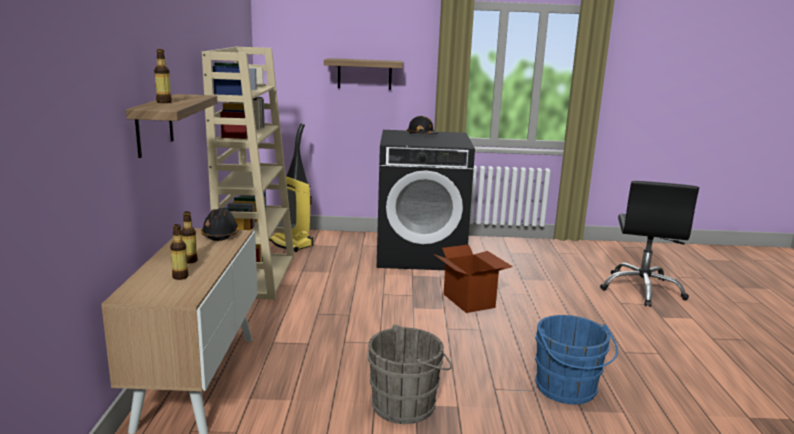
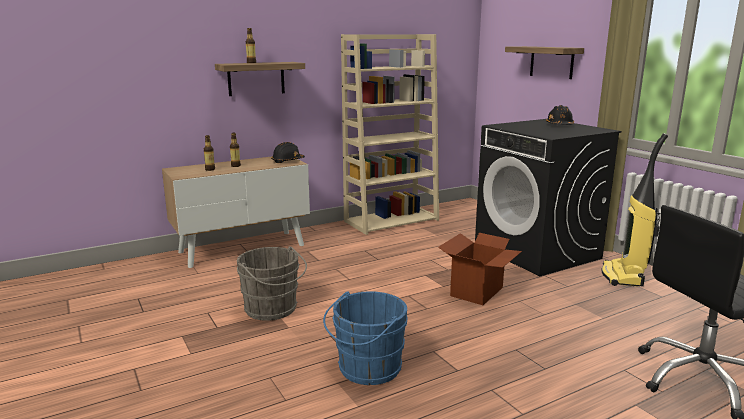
camera: 60 degrees right, 0 degrees up
(292, 243) = (463, 212): vacuum cleaner -> vacuum cleaner (623, 276)

